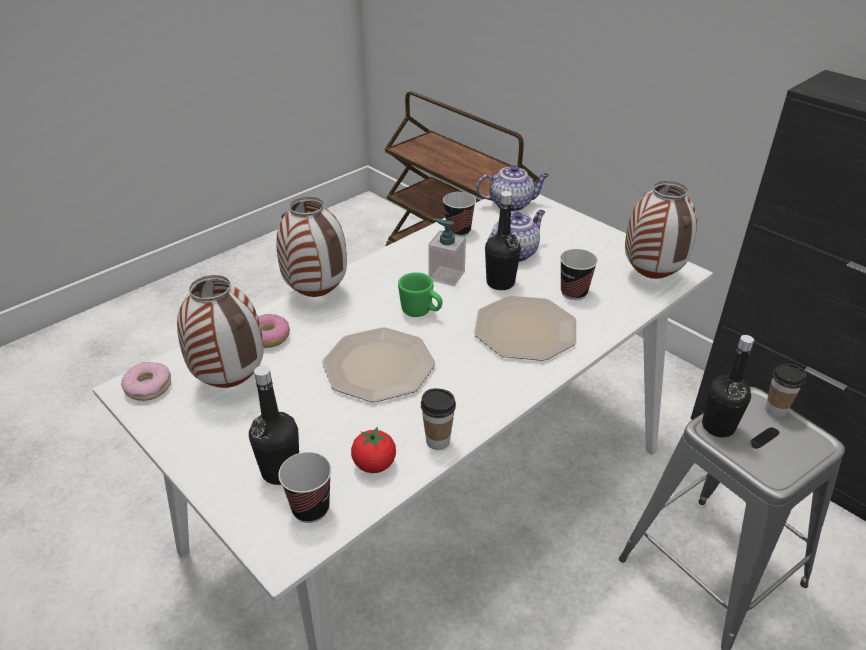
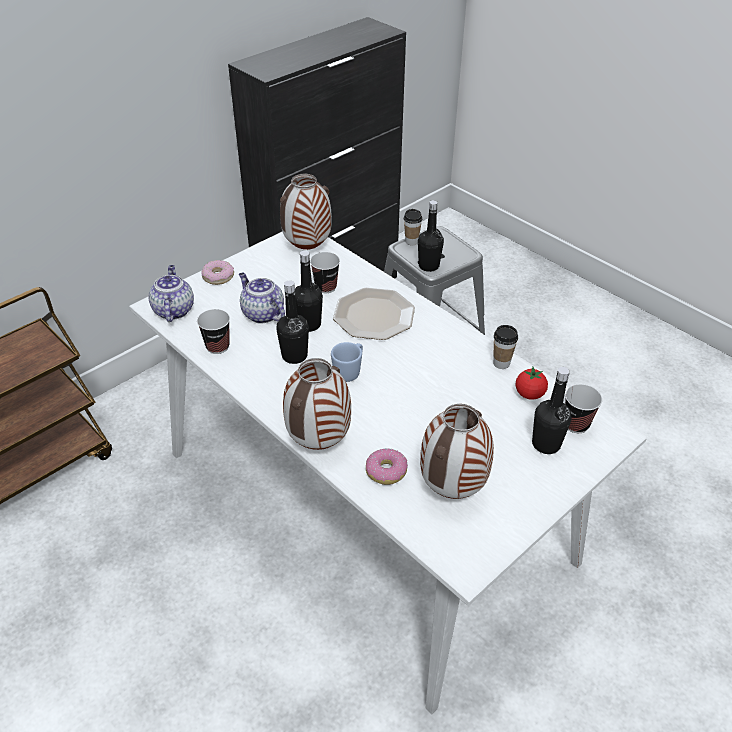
camera: 90 degrees left, 5 degrees up
(148, 387) = (464, 552): donut -> donut (218, 276)
(379, 367) = (423, 395): plate -> none
(421, 312) = (349, 371): green mug -> blue mug
(446, 276) = (294, 356): soap dispenser -> black bottle

